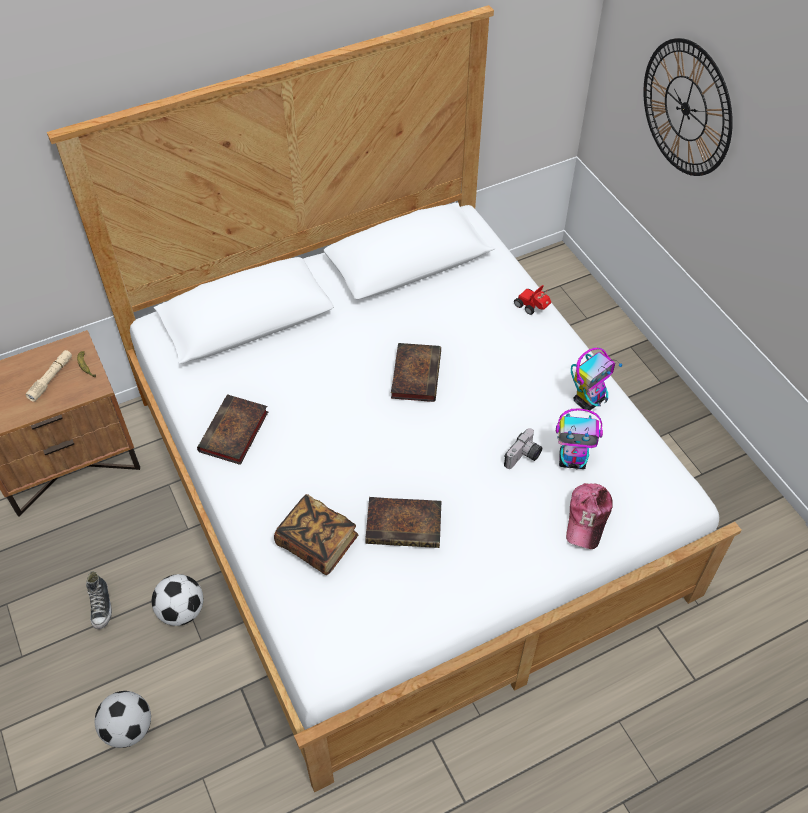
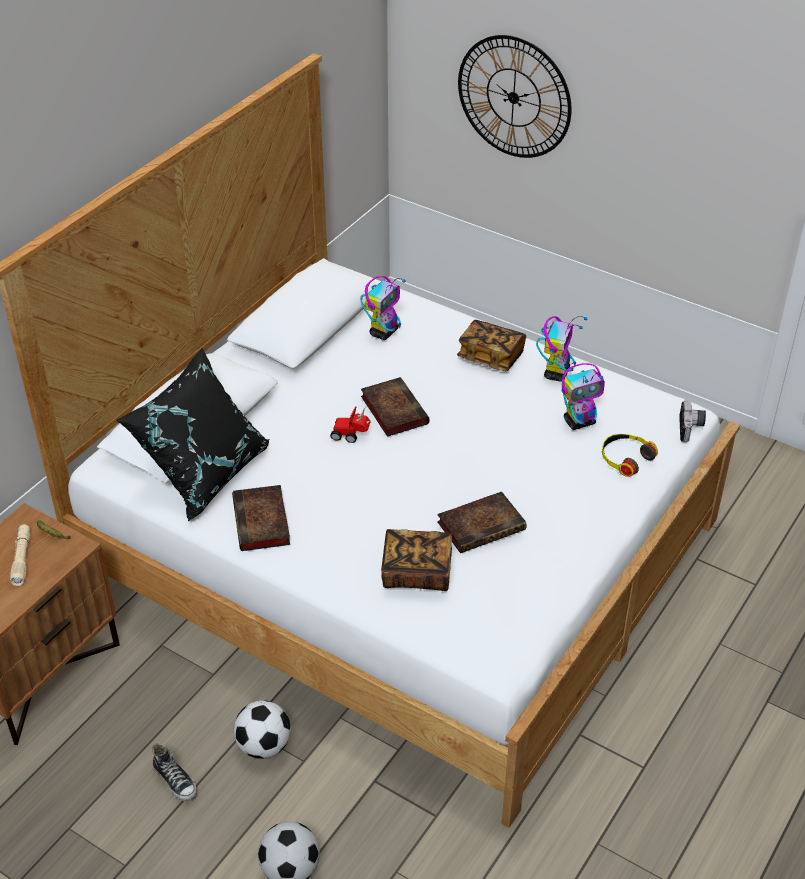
camera: 30 degrees left, 10 degrees down
(224, 364) = (204, 471): none -> black pillow
(464, 294) = (384, 332): none -> toy robot
(524, 457) = (538, 436): camera -> camera (691, 428)
(533, 307) = (452, 321): toy car -> toy car (351, 434)
(541, 357) = (491, 356): none -> book
(587, 518) = (625, 458): cap -> headphones

